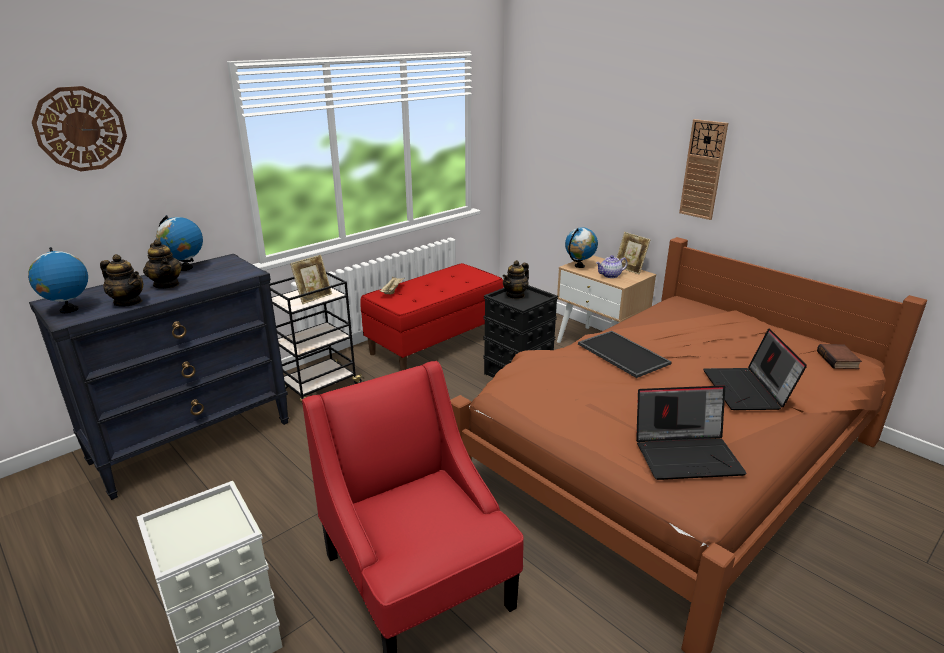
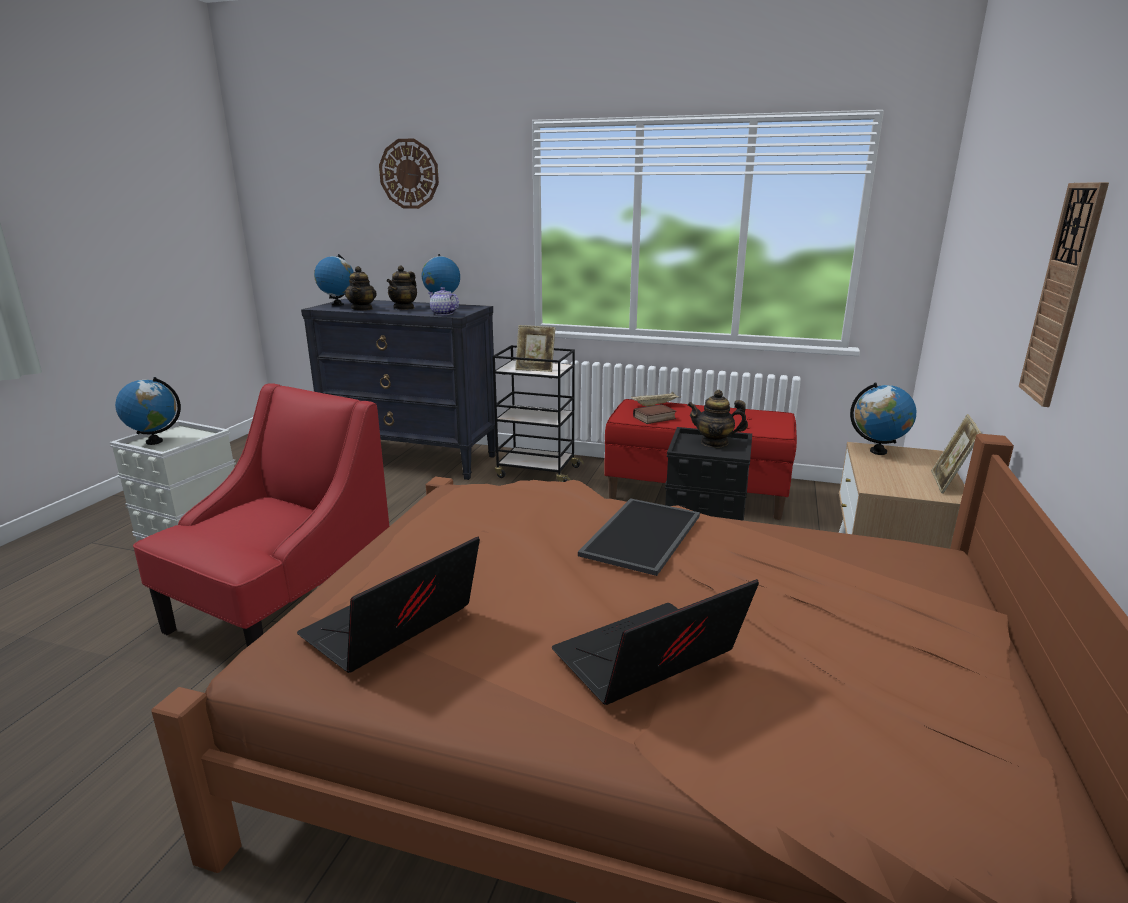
camera: 60 degrees right, 5 degrees down
(188, 543) = (154, 441): none -> globe
(610, 275) = (888, 475): teapot -> teapot (443, 313)
(687, 454) = (391, 629): laptop -> laptop turned 75 degrees clockwise
(839, 360) = (966, 789): book -> book (654, 418)

